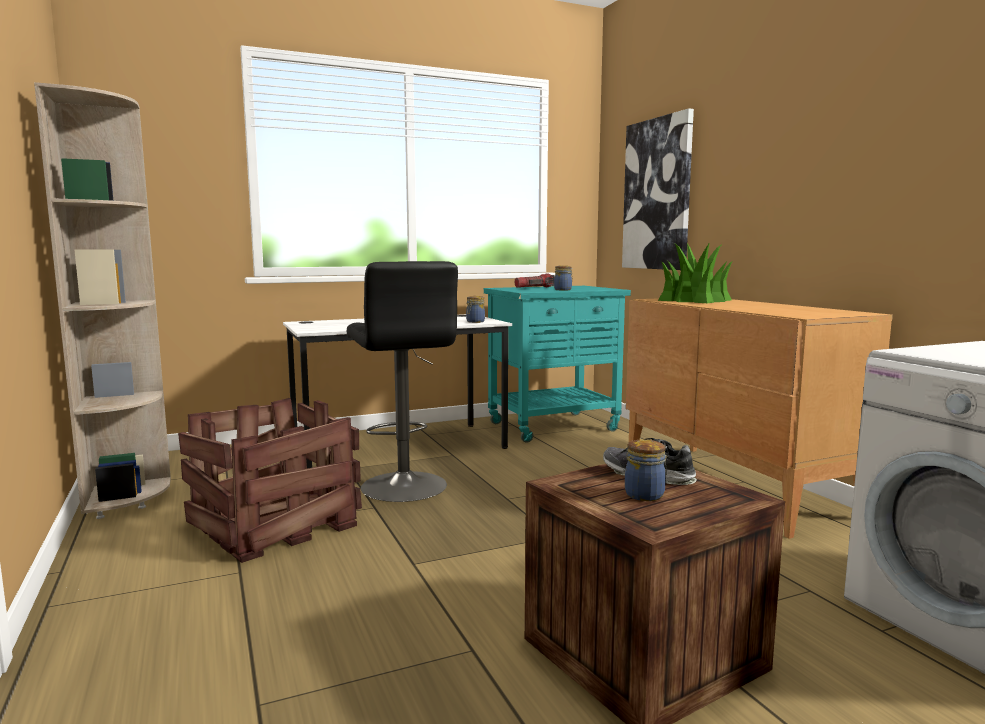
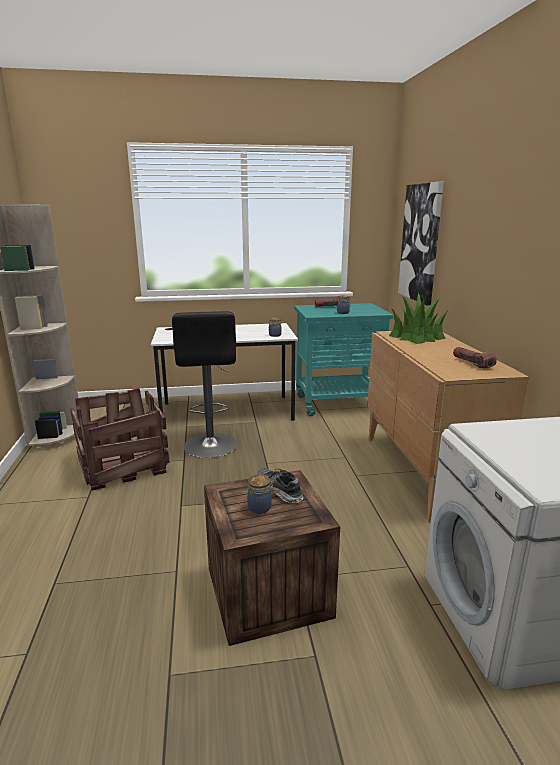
camera: 15 degrees right, 10 degrees up
(806, 310) = (472, 363): none -> flashlight

